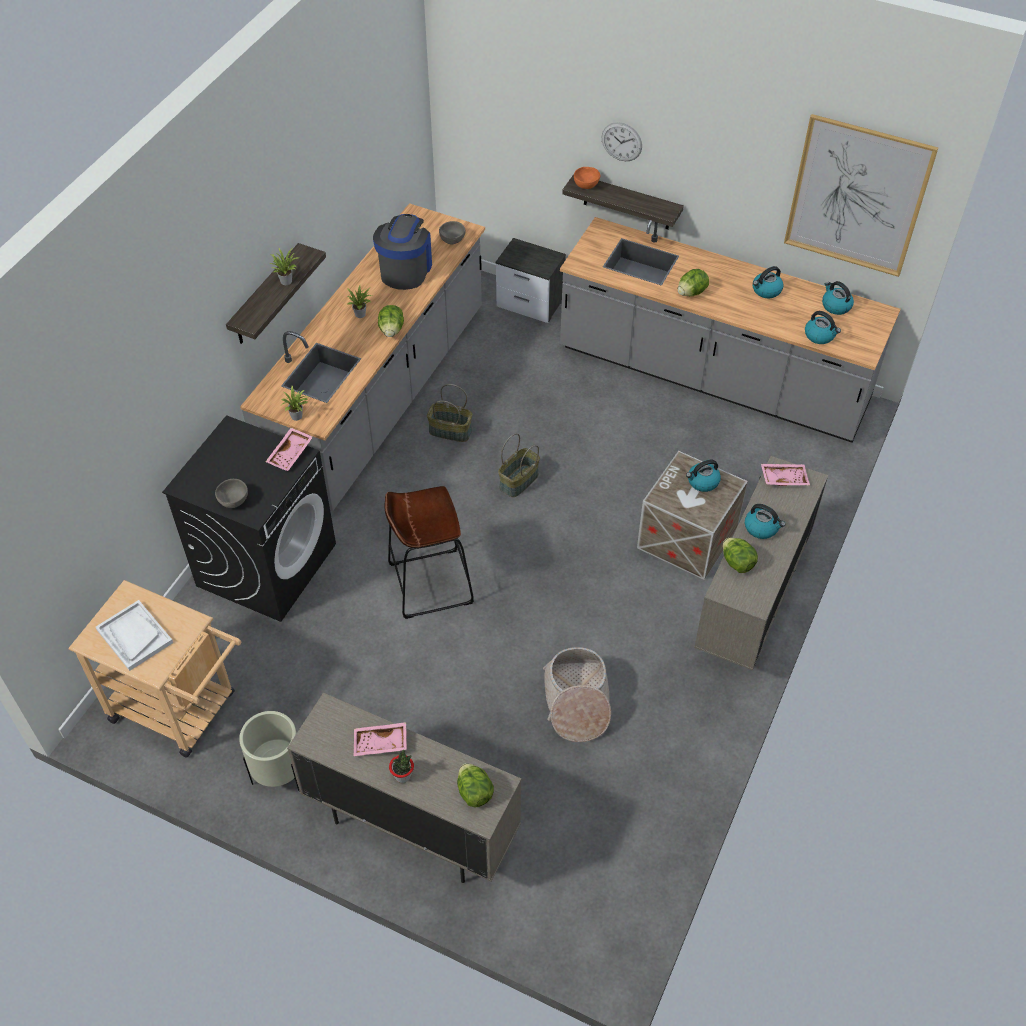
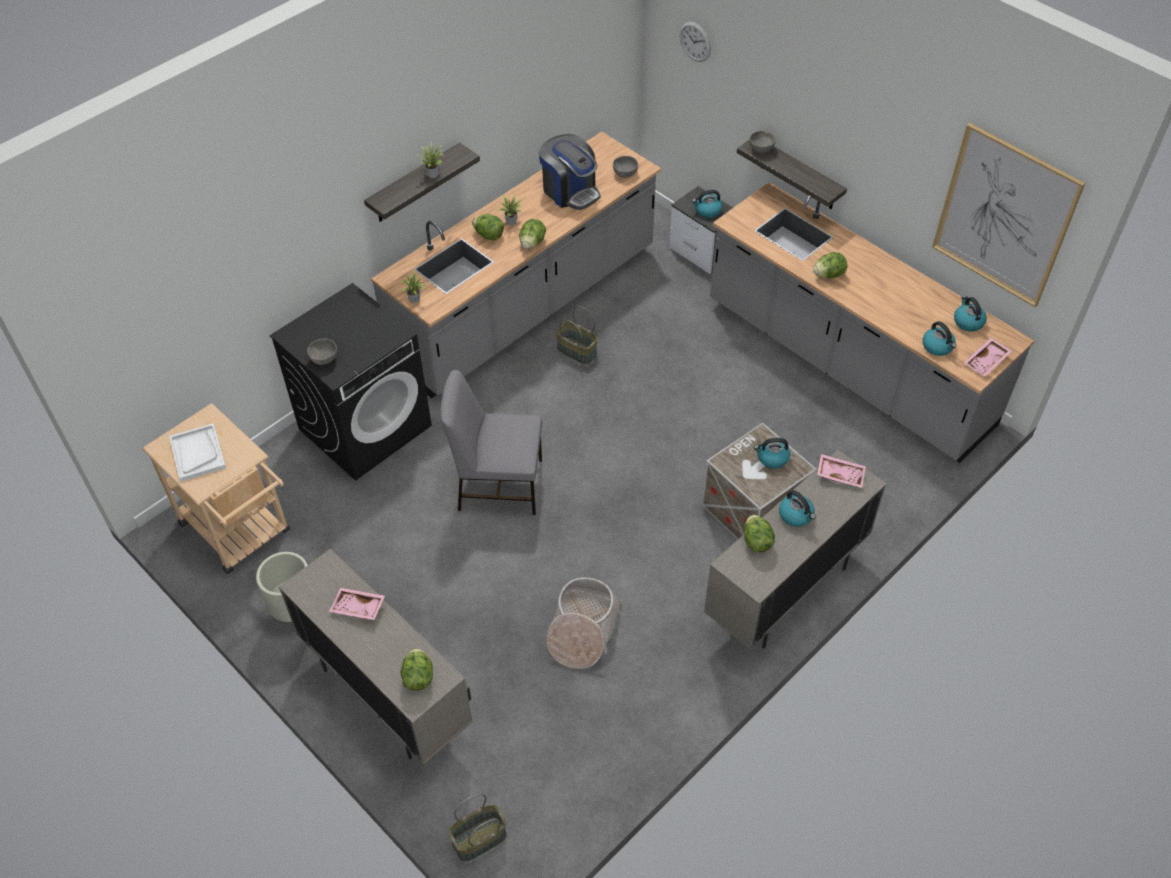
camera: 20 degrees right, 0 degrees up
(291, 454) = (391, 331): pink tray -> pink tray (986, 362)
(343, 333) = (489, 235): none -> lettuce
(403, 776) = (363, 642): potted plant -> none
(405, 270) = (570, 191): coffee machine -> coffee machine turned 105 degrees clockwise
(430, 583) = (498, 483): brown stool -> grey chair
(519, 481) = (619, 414): basket -> basket (479, 840)
(586, 185) = (761, 149): orange bowl -> grey bowl
(621, 141) = (798, 113): wall clock -> wall clock (695, 41)
(766, 290) = (904, 290): kettle -> kettle (707, 211)

